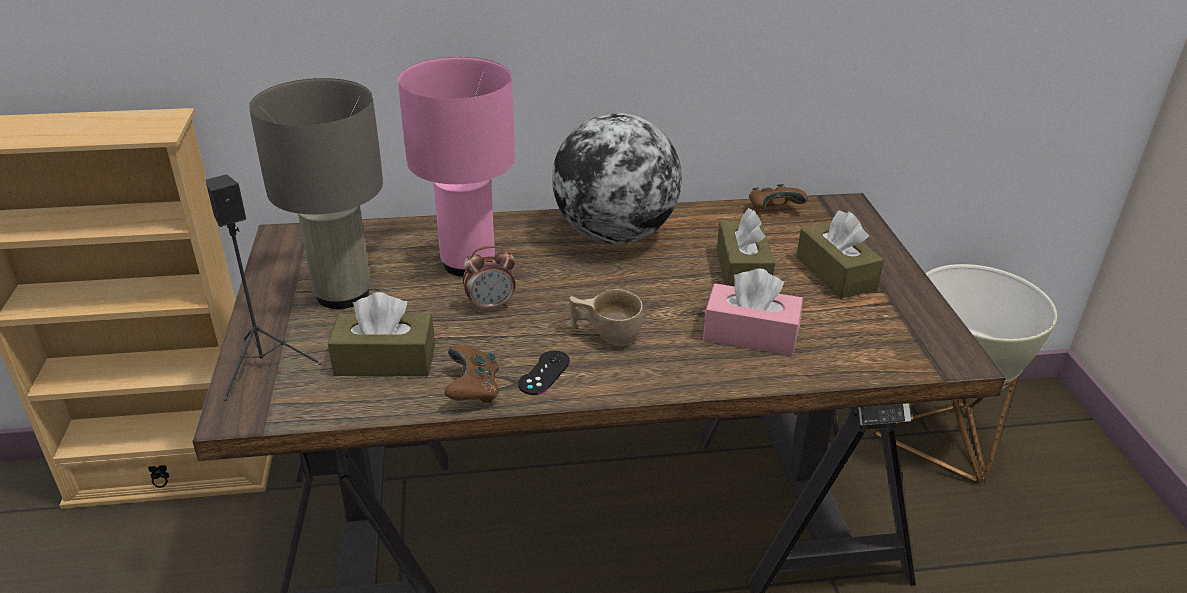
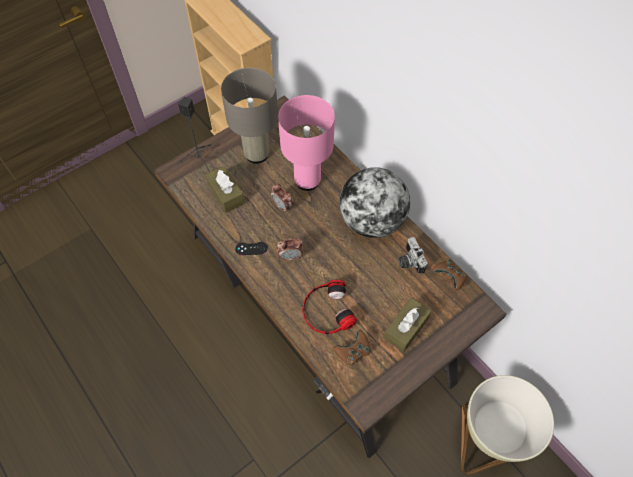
camera: 60 degrees right, 25 degrees up
(473, 390) = (226, 231): brown game controller -> brown game controller (353, 352)
(605, 334) = (290, 256): beige cup -> alarm clock
(717, 230) = (409, 261): none -> camera
(742, 271) = (378, 287): brown tissue box -> none
(750, 335) = (327, 311): pink tissue box -> headphones

